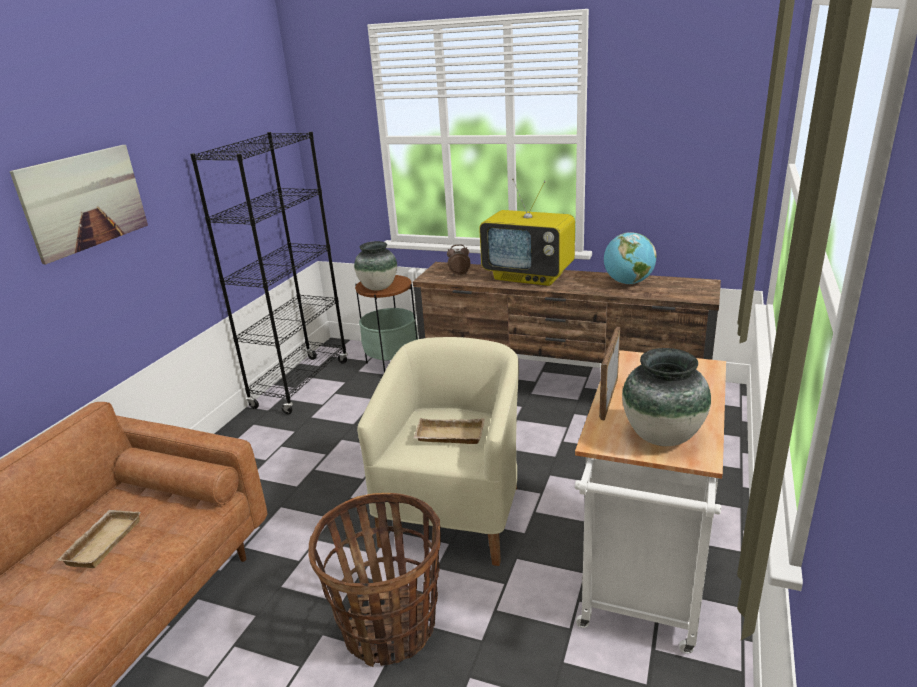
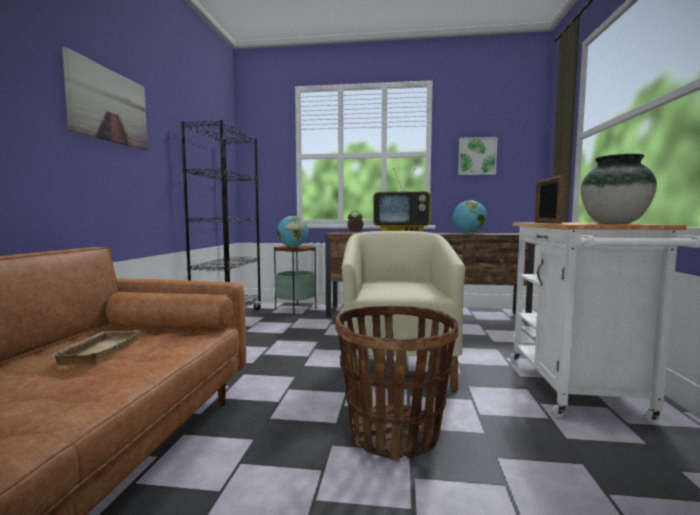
camera: 15 degrees left, 20 degrees down
(378, 287) = (292, 247): vase -> globe
(448, 436) = (405, 286): beige tray -> none
(661, 144) = (477, 156): none -> picture

